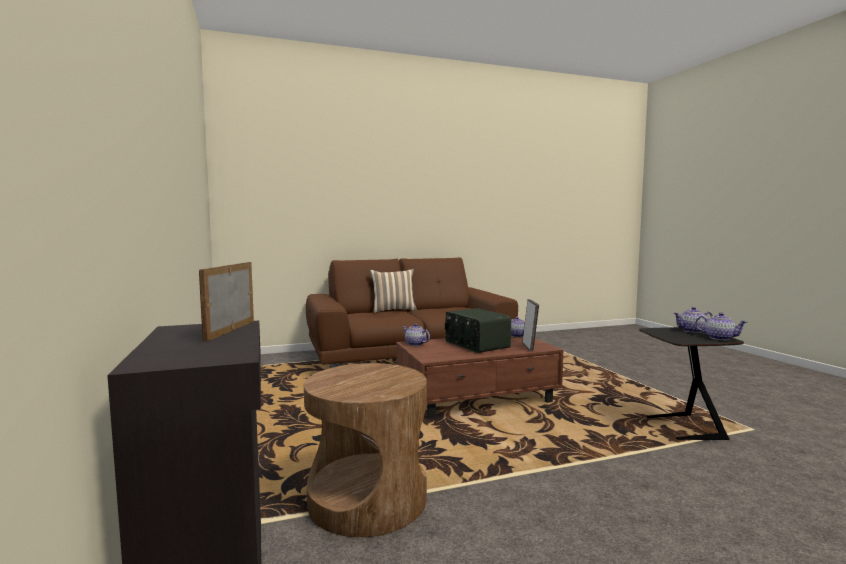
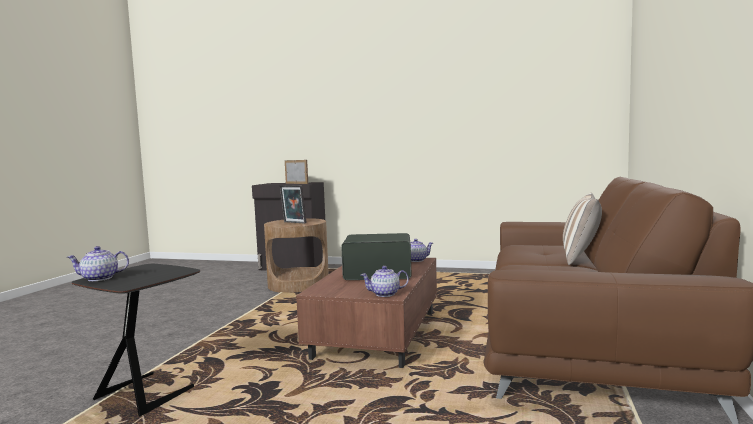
camera: 125 degrees right, 0 degrees up
(529, 347) = (332, 287): picture frame -> picture frame (293, 222)
(692, 331) = (132, 281): teapot -> none

